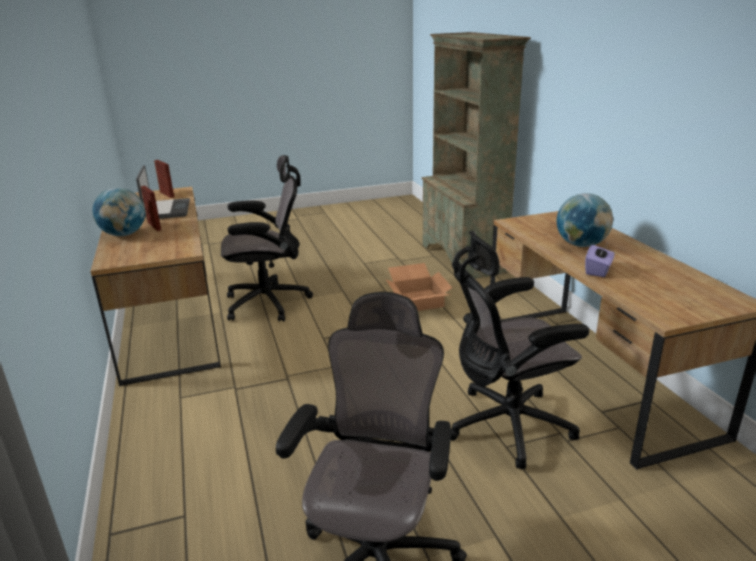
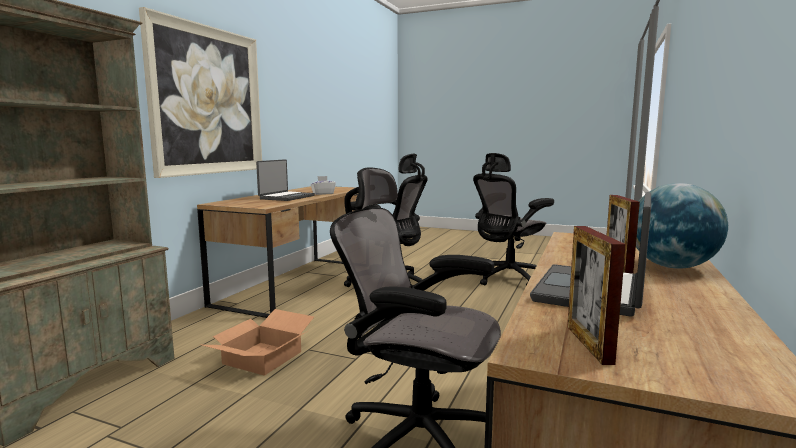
camera: 140 degrees left, 15 degrees down
(581, 245) = (286, 197): globe -> laptop
(598, 271) = (323, 194): purple tissue box -> white tissue box
(607, 101) = (208, 101): none -> picture

